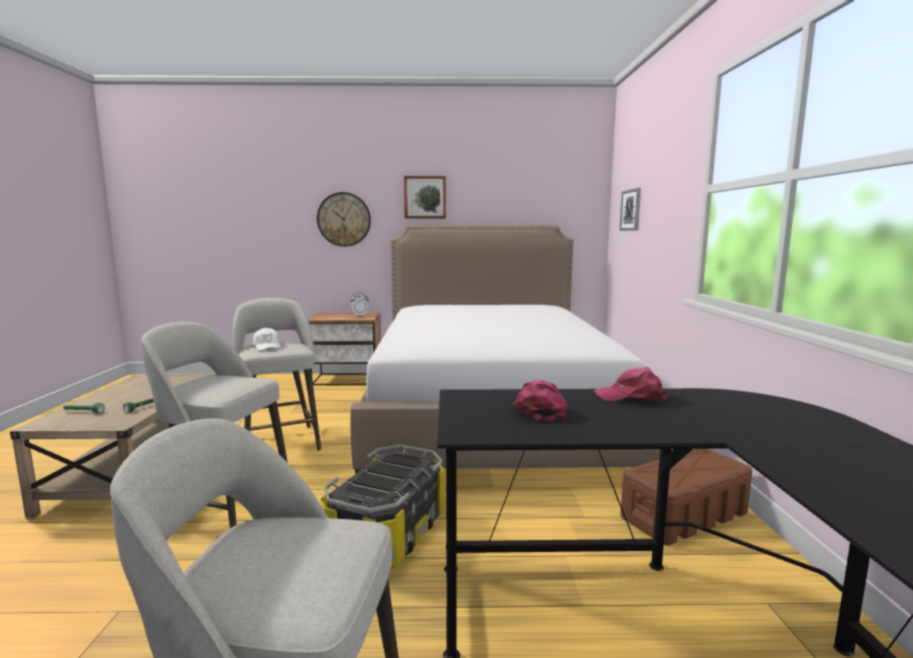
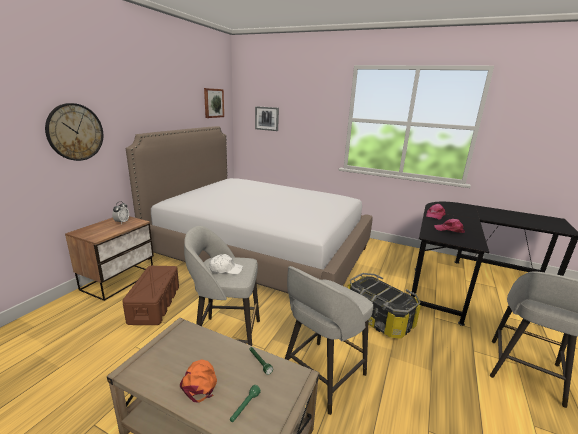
camera: 65 degrees left, 10 degrees up
(121, 395) = (199, 382): none -> orange cap
(425, 197) = (141, 107): picture -> picture (213, 103)
(684, 515) = (387, 252): brown storage box -> brown storage box (155, 304)

